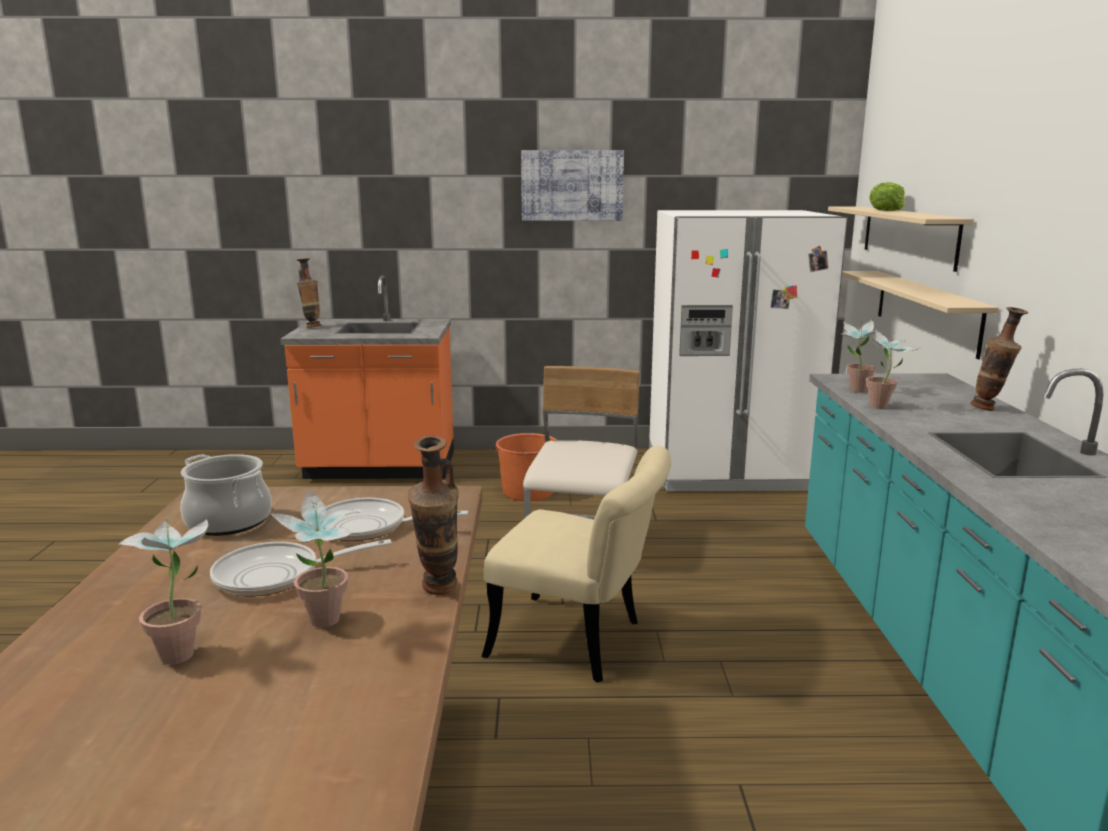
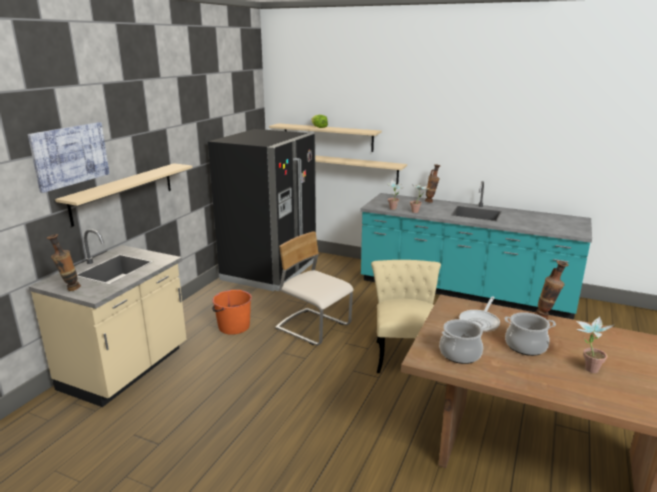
camera: 65 degrees left, 5 degrees up
(277, 576) = (525, 346): frying pan -> cooking pot
(326, 625) = (569, 340): potted plant -> none
(379, 468) = (126, 369): orange counter -> beige counter
(473, 251) = (123, 192): none -> beige shelf
(572, 185) = (167, 134): picture -> picture (70, 155)
(580, 642) = (404, 352): beige chair -> beige chair turned 45 degrees counterclockwise
(728, 471) = (269, 271): white fridge -> black fridge

